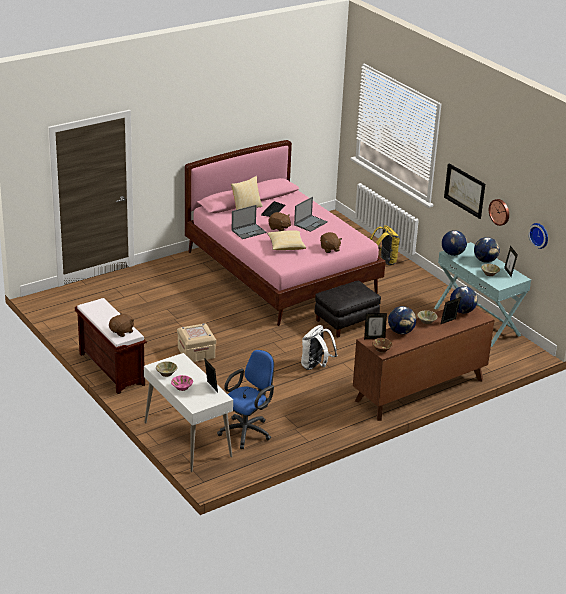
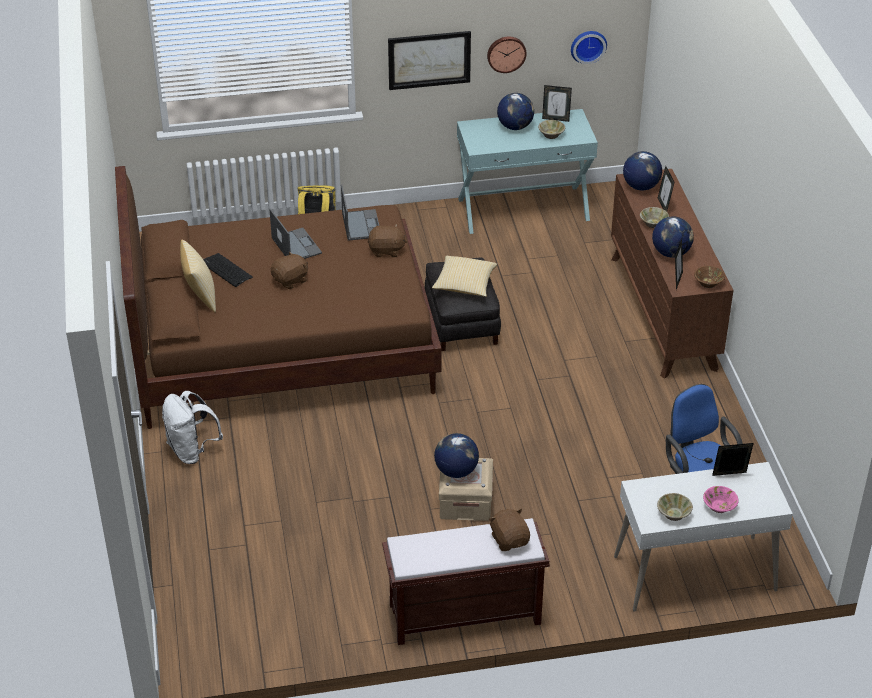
camera: 65 degrees left, 10 degrees up
(249, 231) = (280, 314): laptop -> laptop (361, 225)
(281, 272) = (281, 344): pink bed -> brown bed
(286, 246) = (355, 290): pillow -> pillow (464, 285)
(316, 366) = (562, 388): white backpack -> white backpack (192, 451)
(452, 254) = (481, 146): globe -> globe (456, 471)

